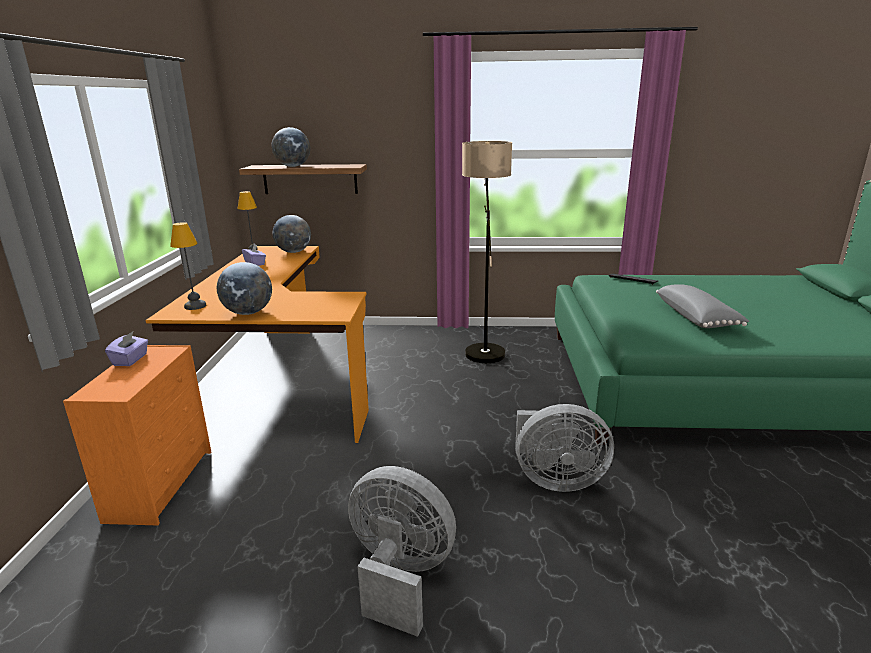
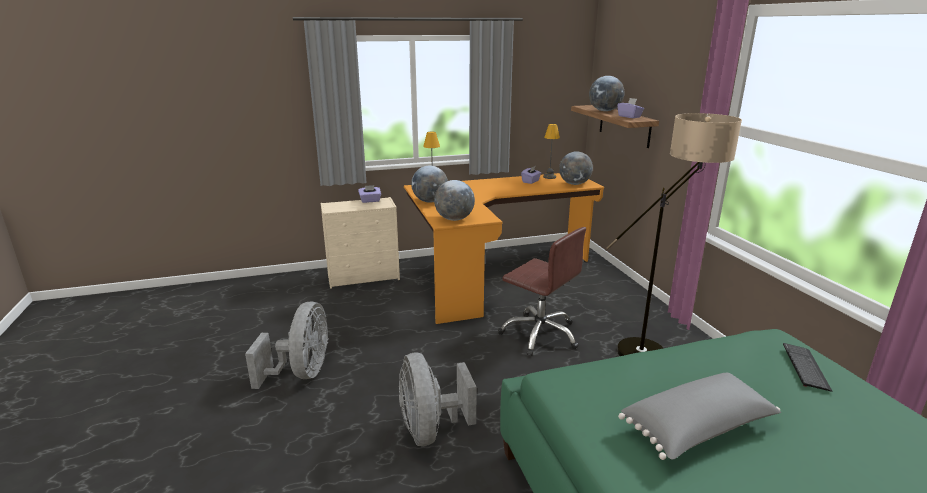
camera: 70 degrees right, 0 degrees up
(161, 483) = (364, 277): orange dresser -> beige dresser
(333, 309) = (454, 219): none -> globe
(336, 165) = (629, 116): none -> purple tissue box
(426, 387) = (540, 334): none -> brown office chair

